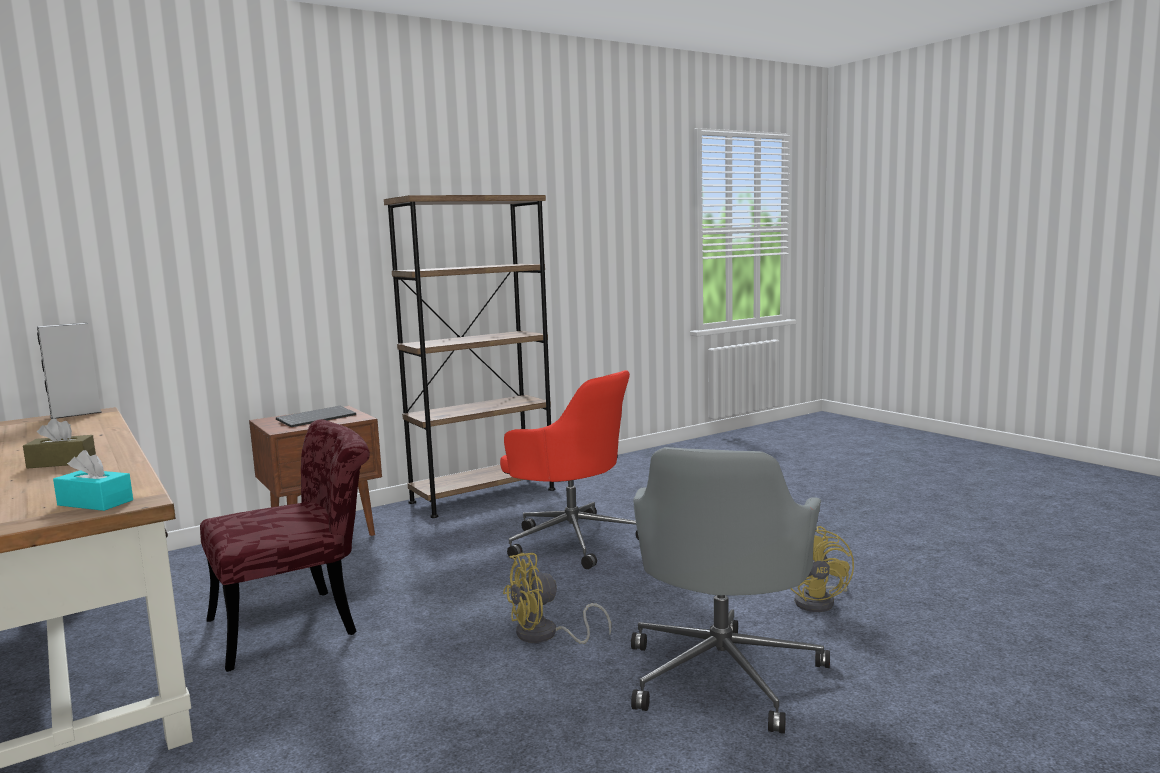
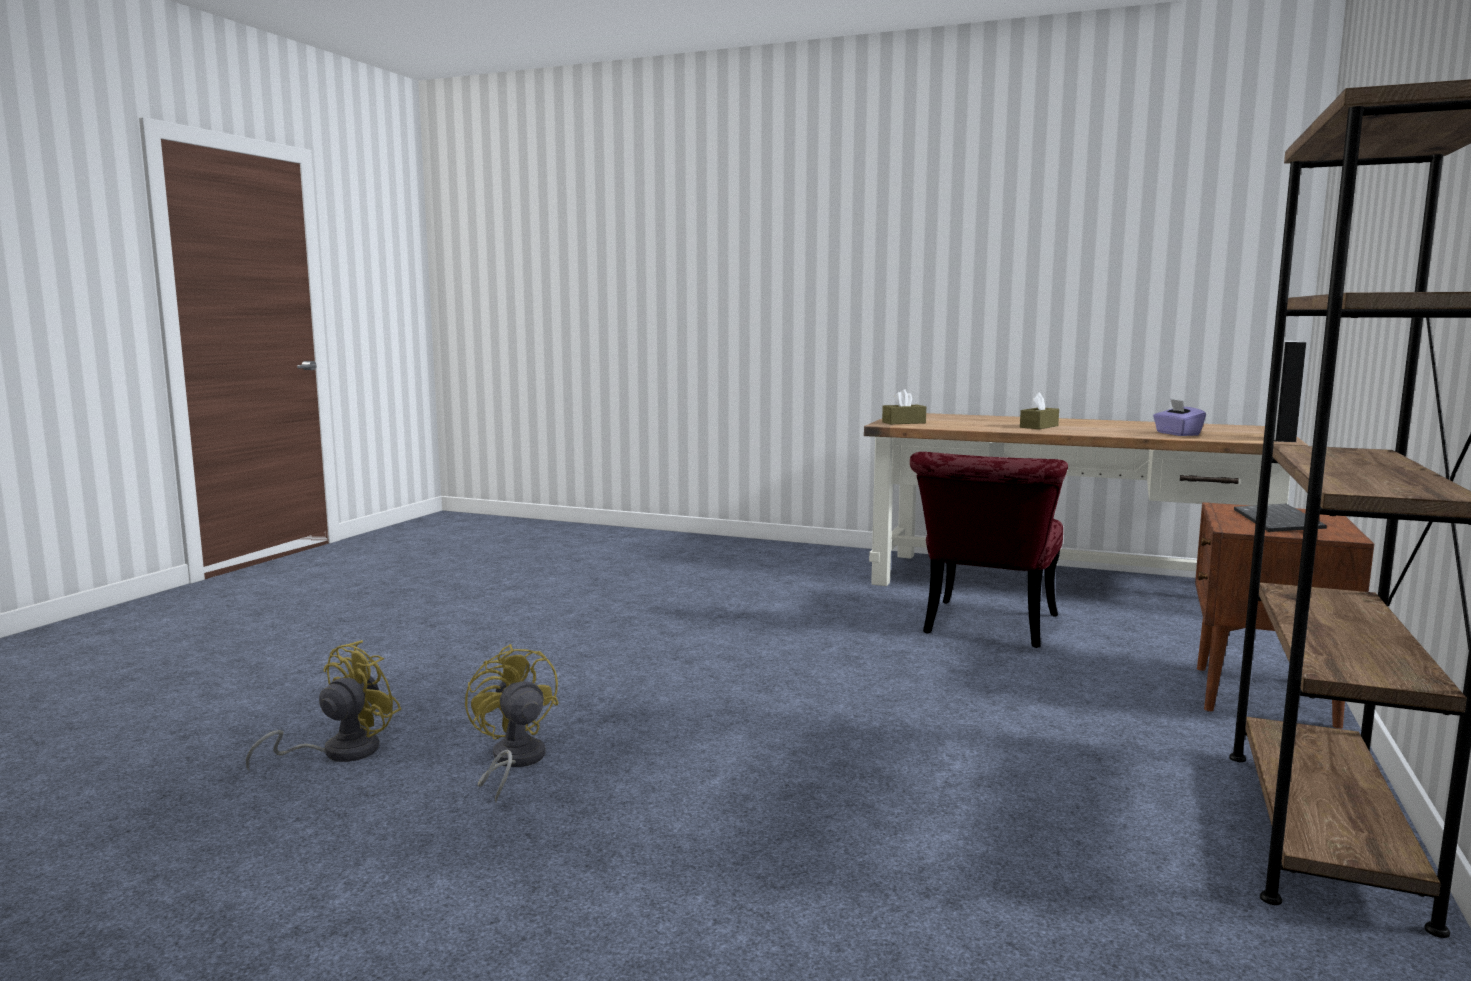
camera: 145 degrees right, 0 degrees up
(75, 430) = (1177, 434): none -> purple tissue box
(95, 502) = (903, 422): turquoise tissue box -> brown tissue box
(545, 635) = (770, 665): yellow fan -> yellow fan (339, 752)
(572, 540) = (950, 771): red office chair -> none
(723, 673) = (582, 674): grey office chair -> none

